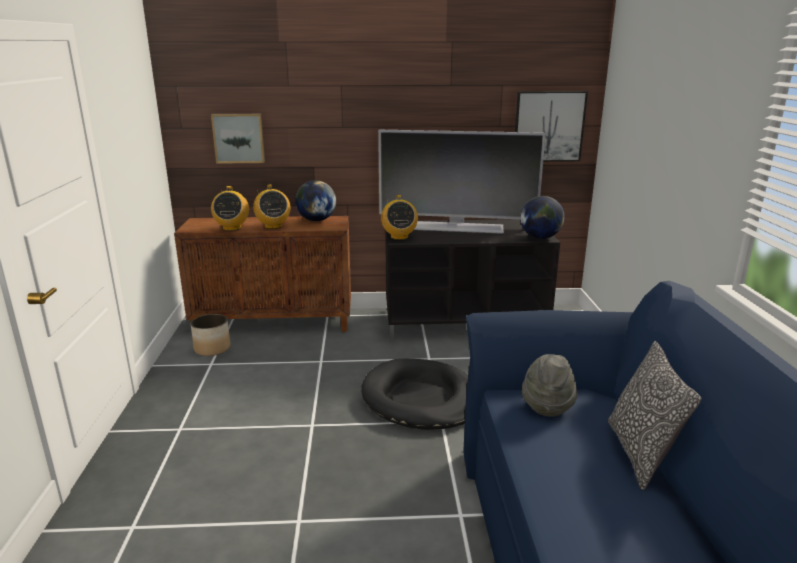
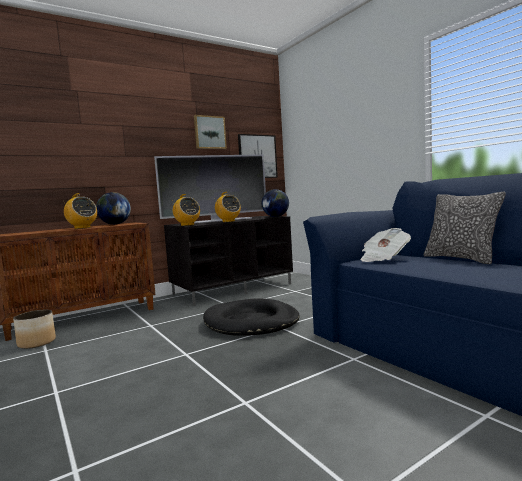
camera: 30 degrees left, 15 degrees down
(232, 228) = (44, 231): radio -> radio (228, 221)
(239, 138) = (38, 163): picture -> picture (209, 132)
(547, 404) = (383, 258): grey hat -> newspaper

